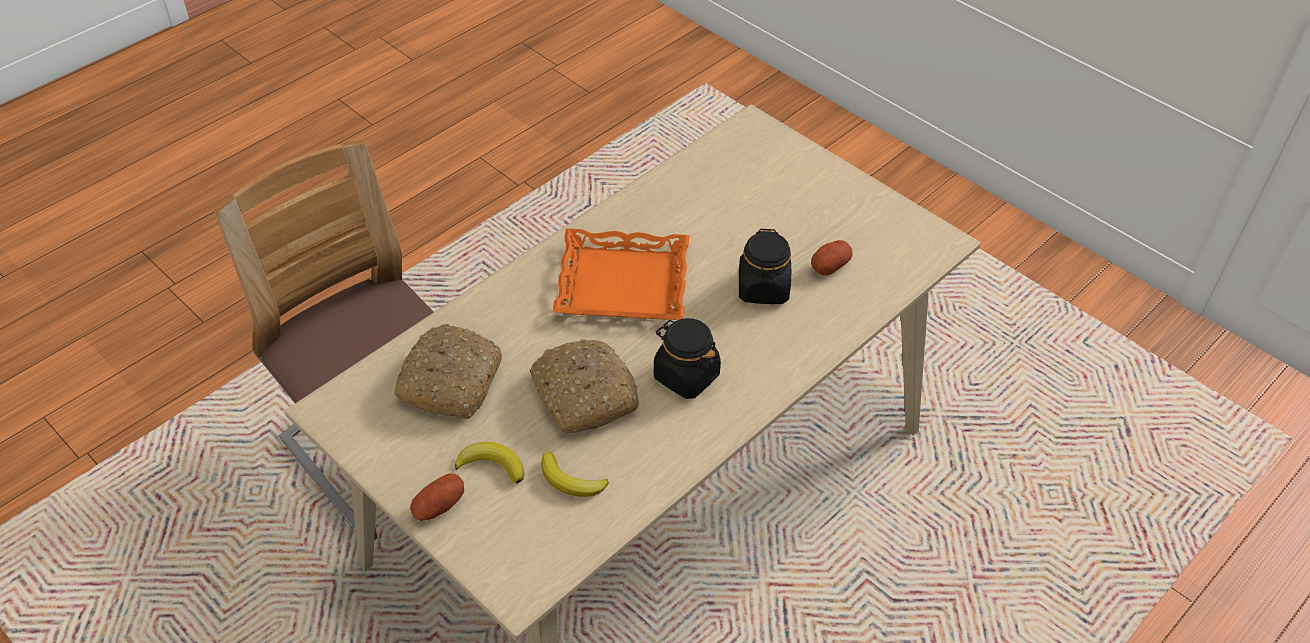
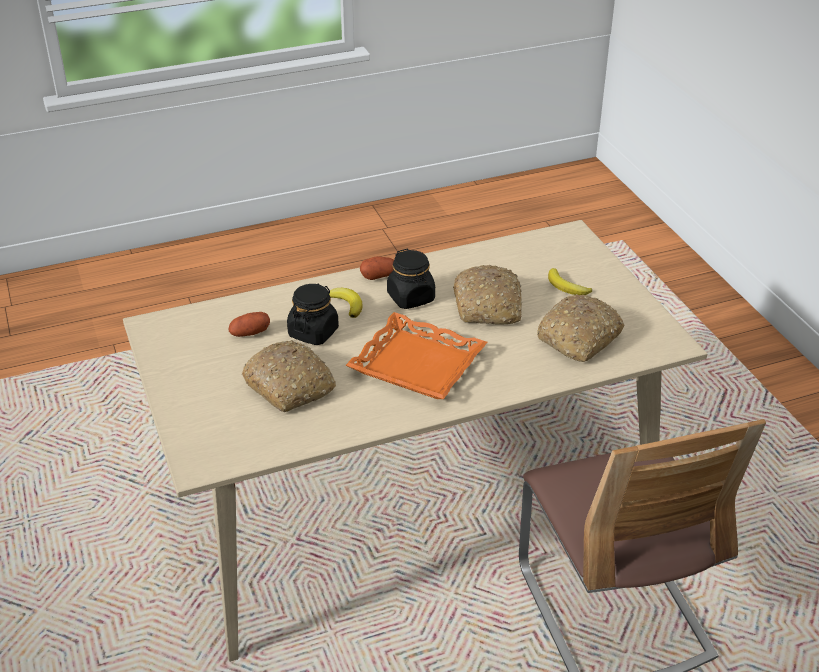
camera: 155 degrees left, 10 degrees down
(439, 506) = (608, 277): potato -> potato (379, 276)
(571, 480) = (519, 268): banana -> banana (346, 304)
(736, 219) = (290, 386): none -> bread

